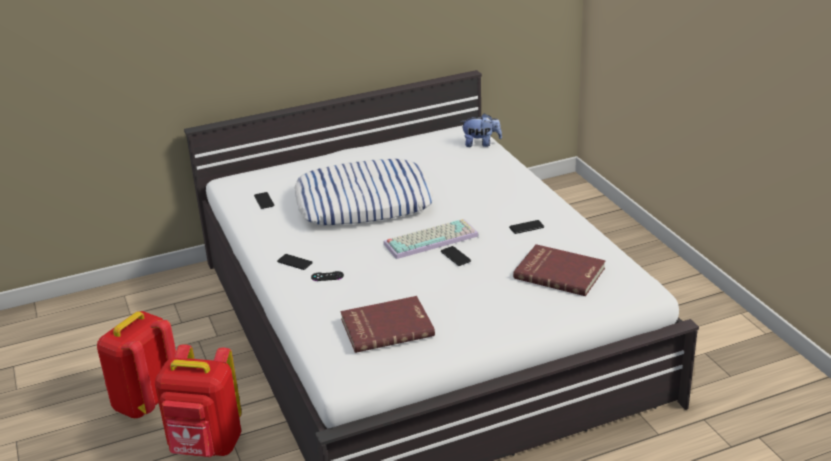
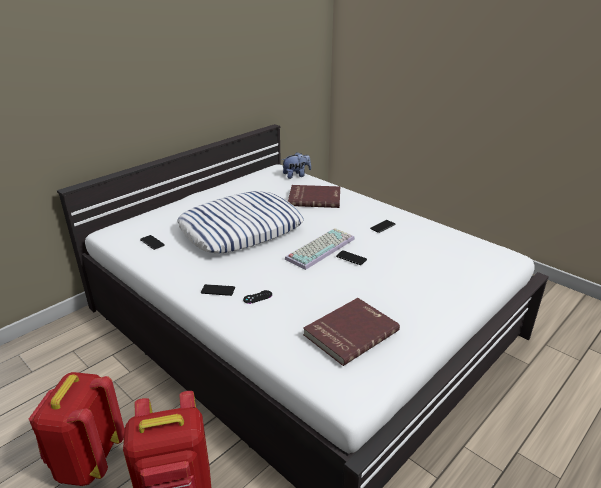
camera: 25 degrees left, 0 degrees up
(560, 272) = (439, 255): red book -> red book (314, 198)

